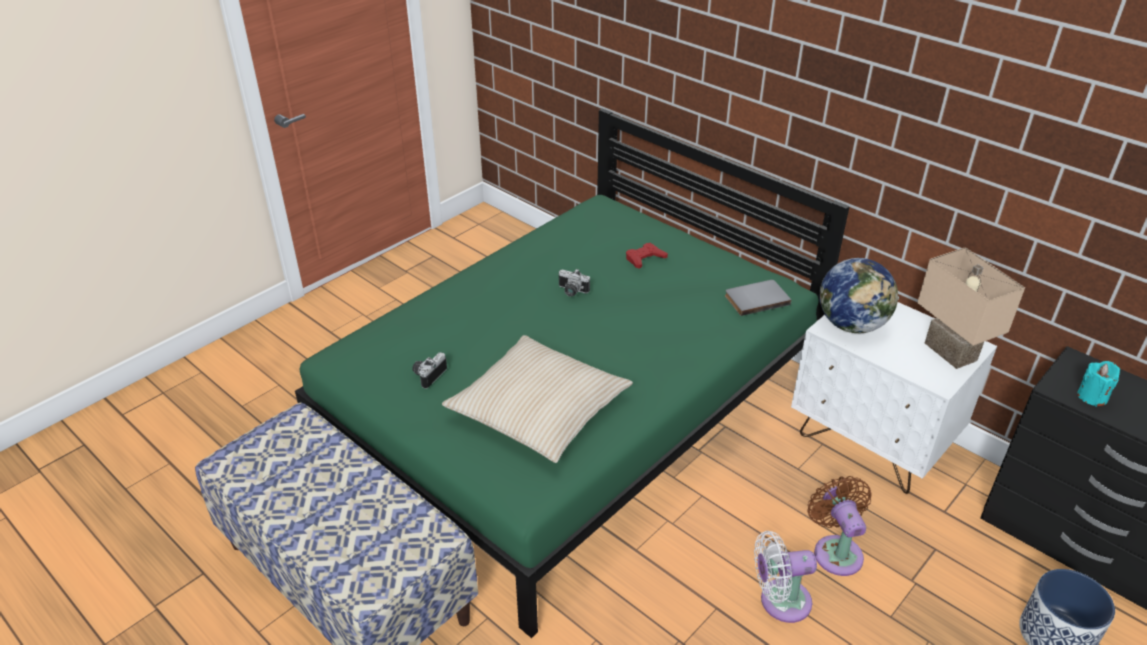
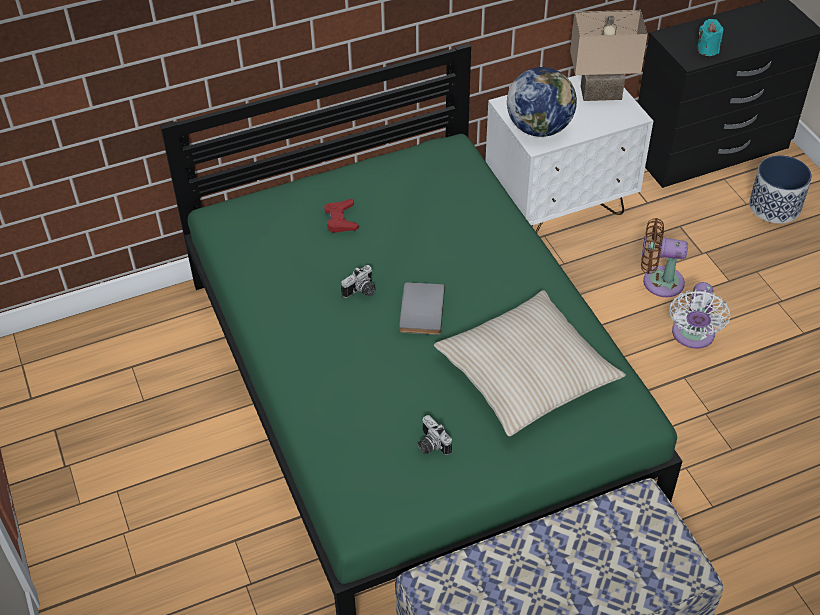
camera: 65 degrees left, 10 degrees up
(756, 298) = (455, 170): grey book -> grey book (419, 310)

